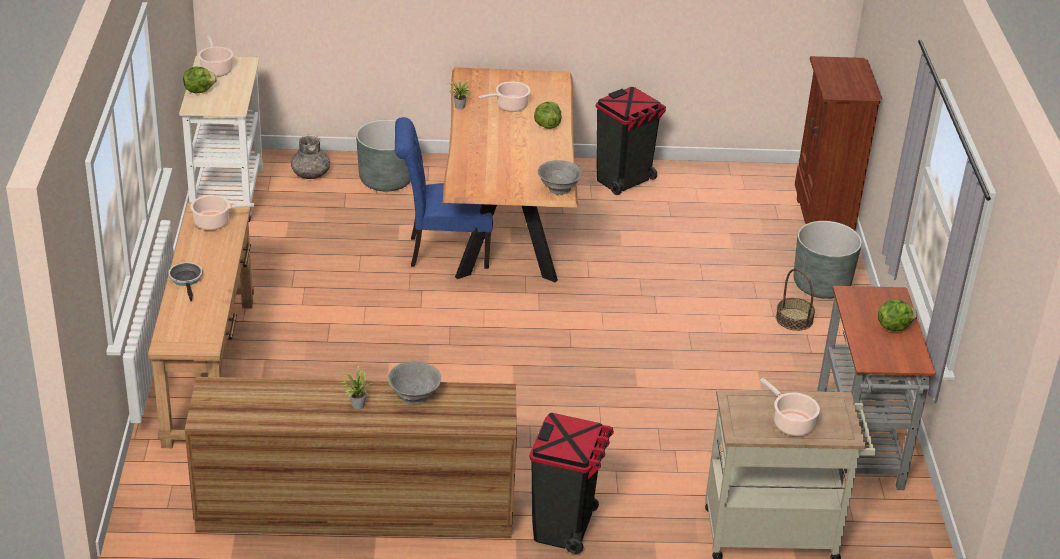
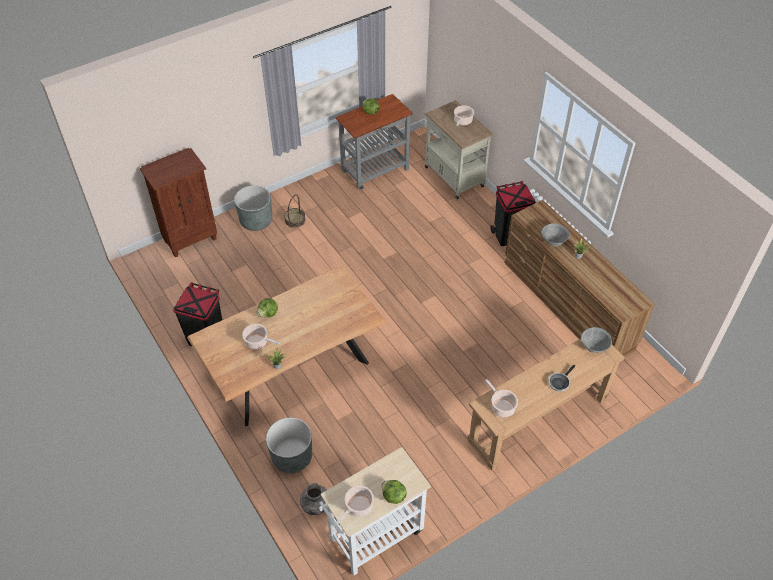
camera: 120 degrees left, 15 degrees up
(443, 252) = (348, 383): blue chair -> none
(558, 188) = (335, 276): grey bowl -> grey bowl (594, 347)

